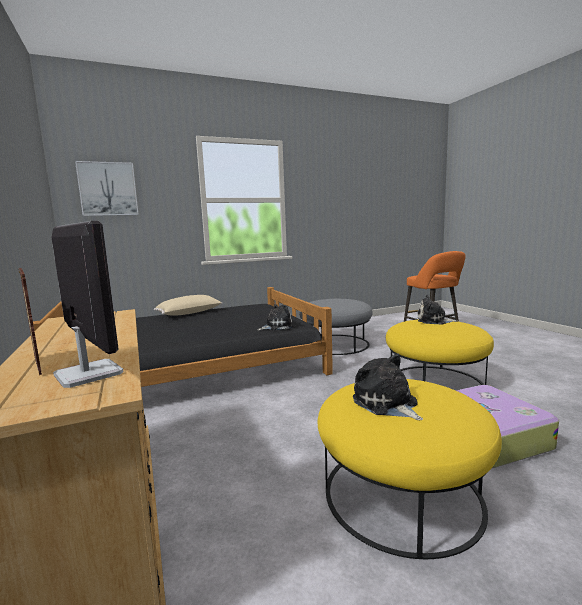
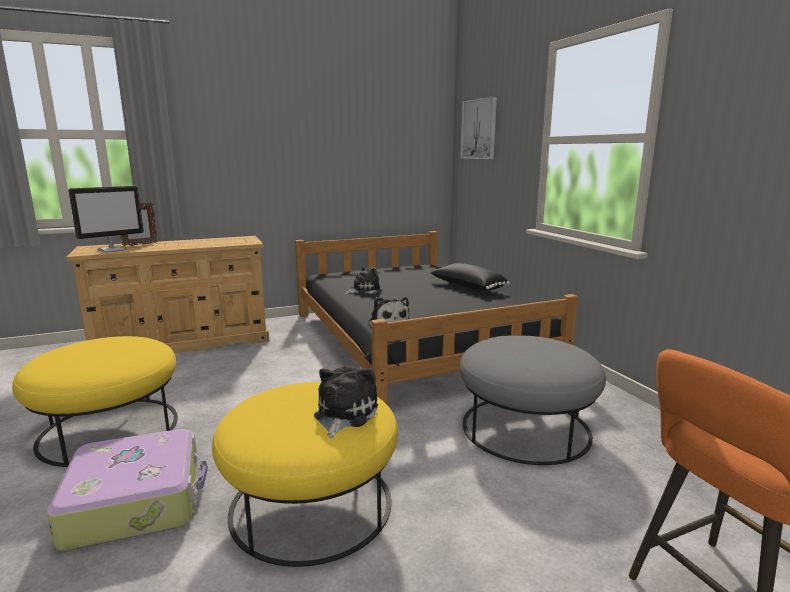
camera: 90 degrees right, 5 degrees up
(190, 314) = (467, 287): beige pillow -> black pillow
(386, 404) = (101, 347): plush toy -> plush toy (364, 290)

